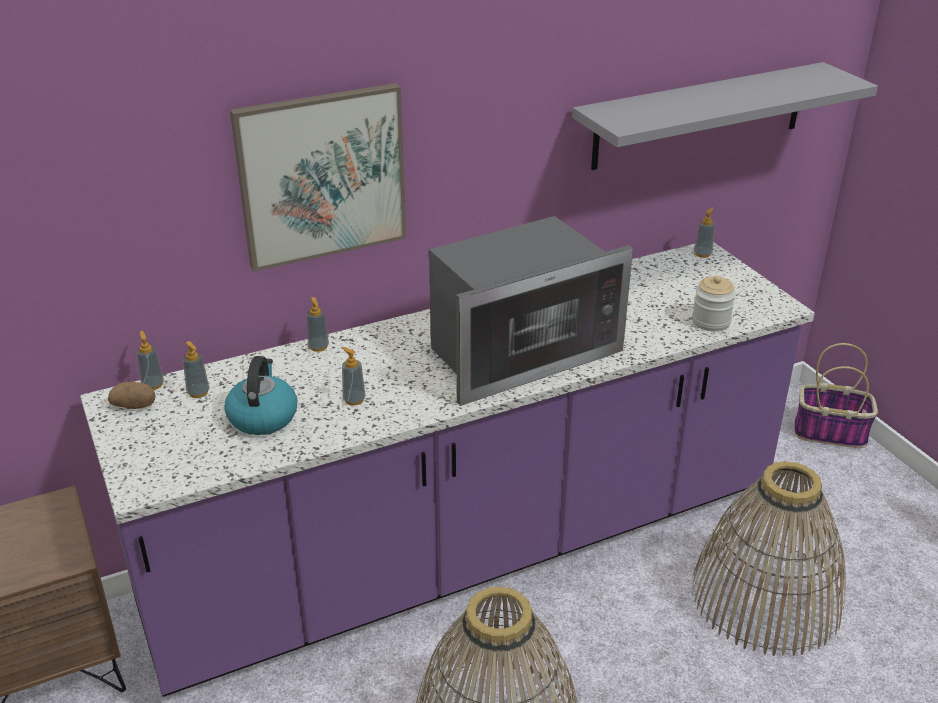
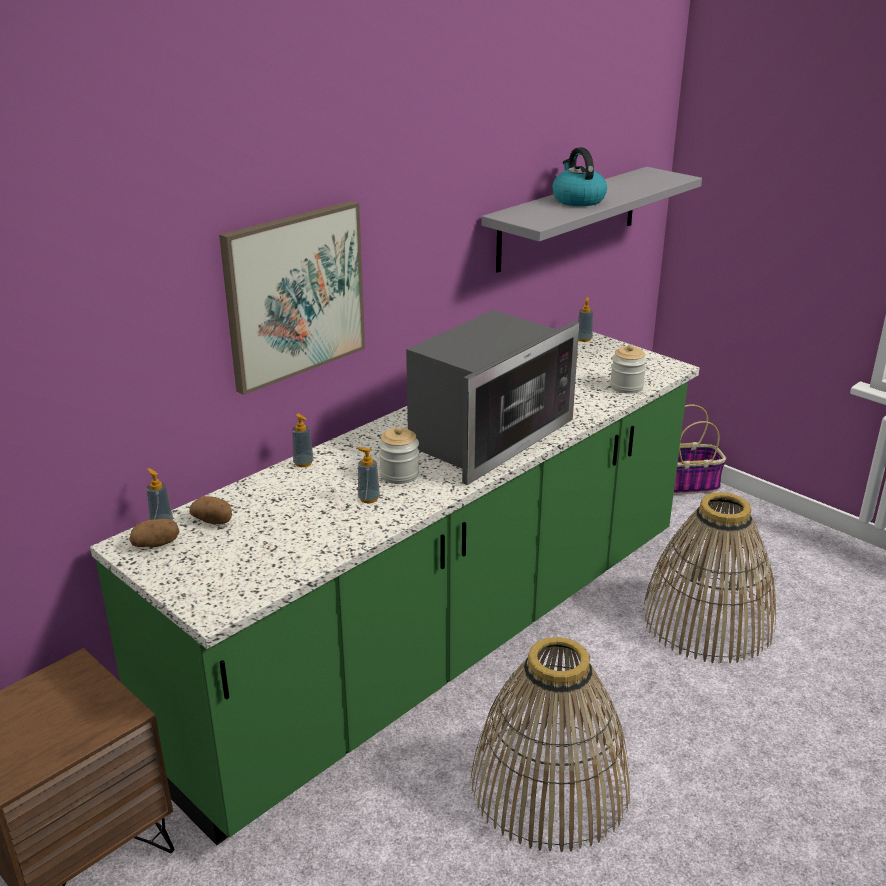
camera: 20 degrees left, 5 degrees down
(198, 392) = (213, 521): soap dispenser -> potato
(262, 417) = (292, 528): kettle -> kettle (577, 200)
(401, 379) = (399, 474): none -> jar
(468, 551) = (443, 643): purple counter -> green counter

